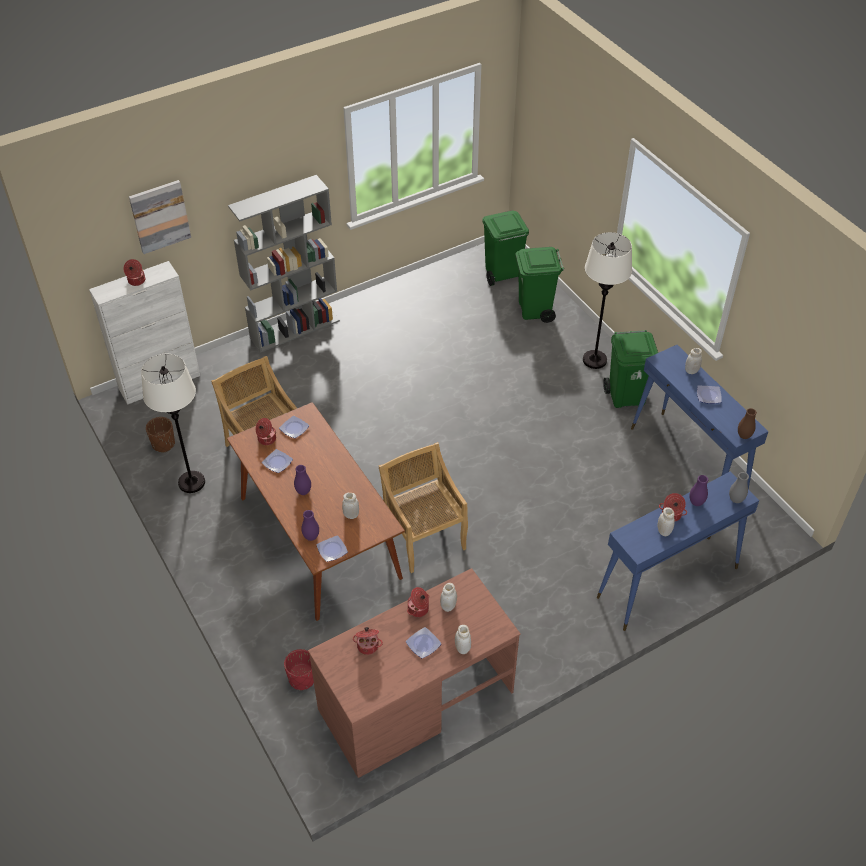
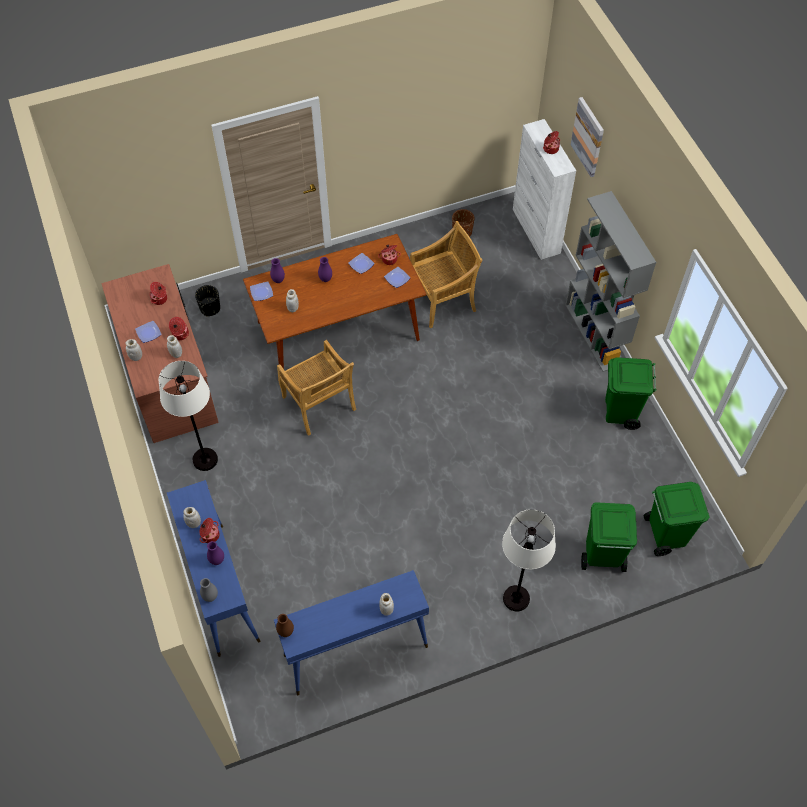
camera: 100 degrees right, 10 degrees up
(191, 482) = (415, 249): white floor lamp -> white floor lamp (205, 459)
(302, 678) = (210, 308): red planter -> black planter
(423, 537) = (319, 404): beige chair -> beige chair turned 75 degrees clockwise
(626, 396) = (457, 617): green trash can -> green trash can (620, 412)
(708, 396) = (347, 615): plate -> none

